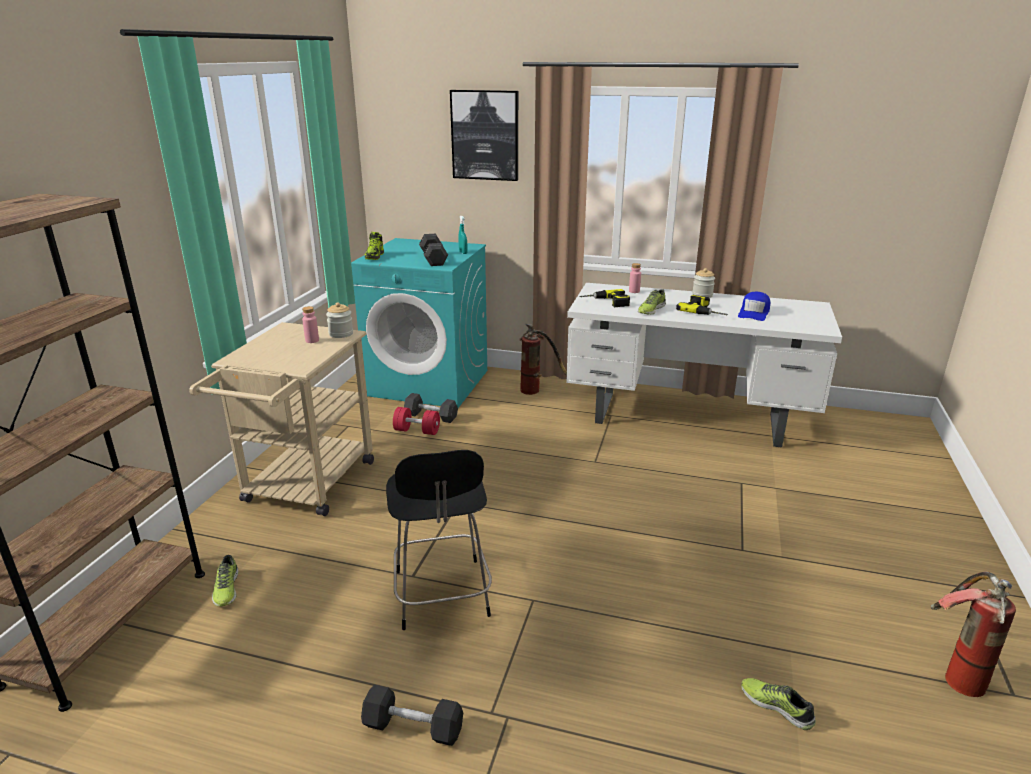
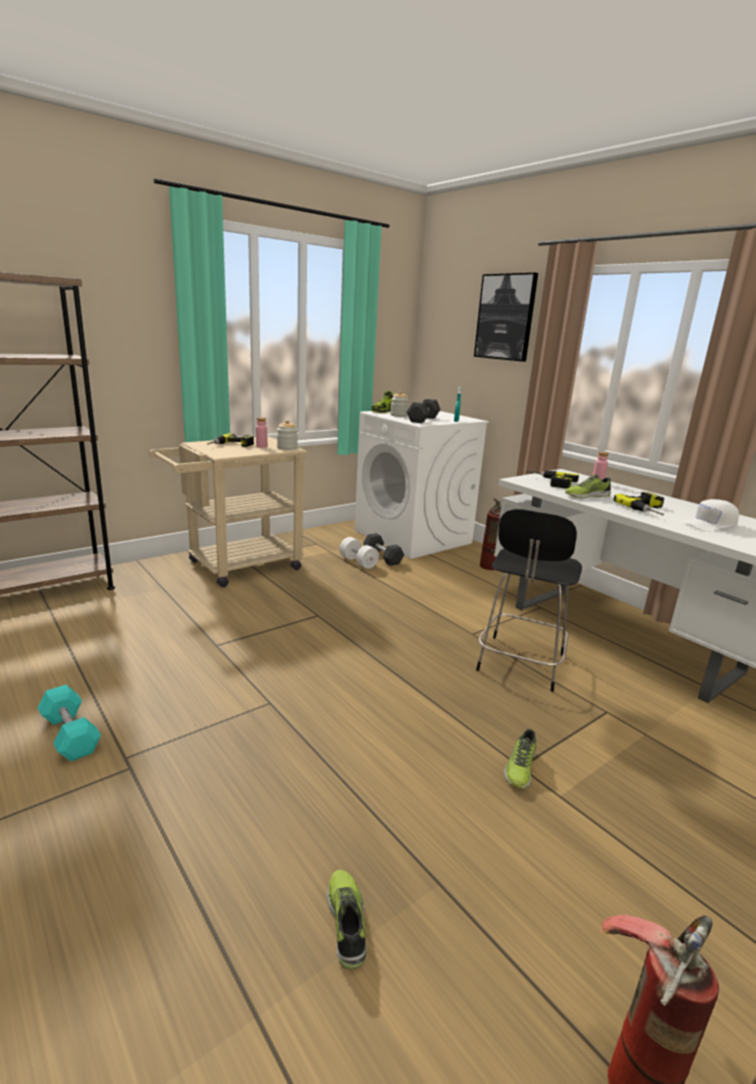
camera: 35 degrees right, 5 degrees down
(226, 589) = (110, 601): shoe -> shoe (519, 767)
(278, 350) = (231, 445): none -> power drill
(413, 727) = (70, 734): black dumbbell -> turquoise dumbbell
(417, 431) = (358, 562): red dumbbell -> white dumbbell
(429, 383) = (413, 537): turquoise washing machine -> white washing machine
(442, 596) = (214, 667): black chair -> black chair (520, 664)
(702, 295) = (672, 500): jar -> jar (398, 415)
(754, 313) = (710, 524): blue cap -> white cap

